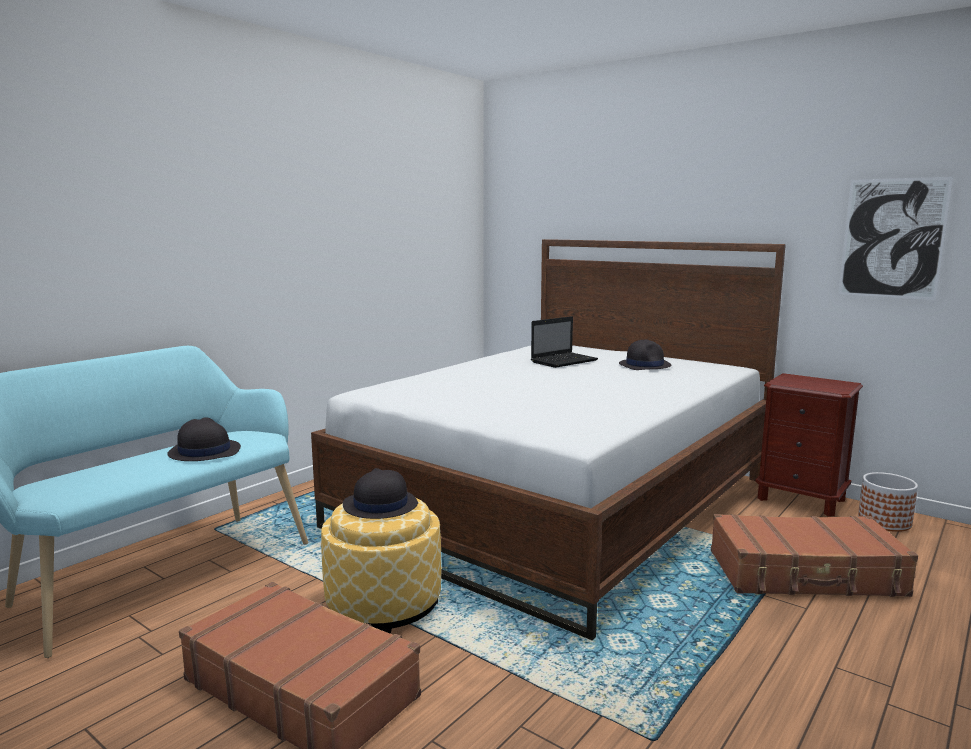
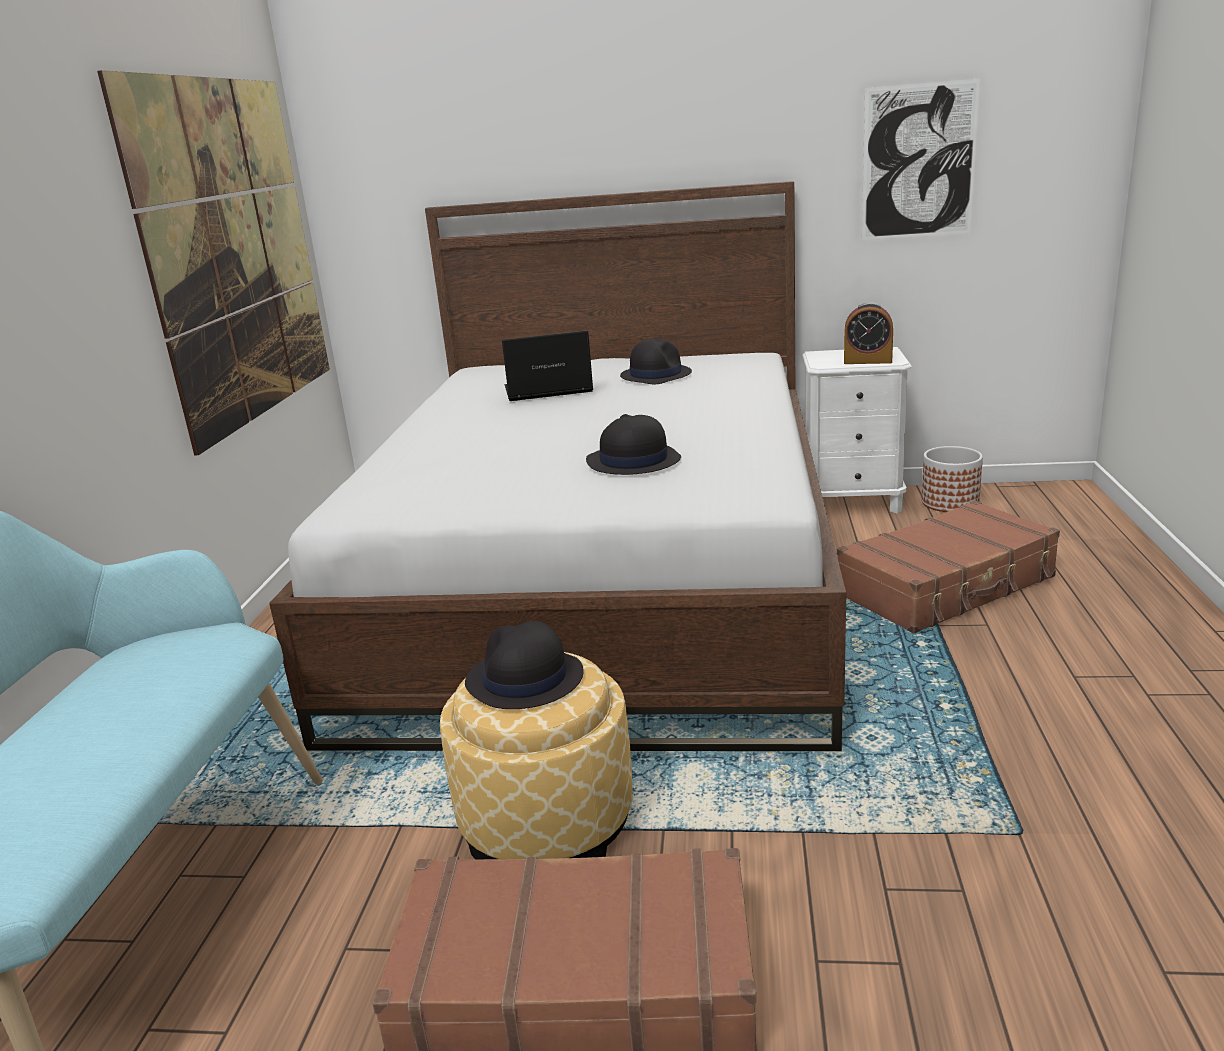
camera: 30 degrees left, 10 degrees up
(204, 451) = (151, 697): black hat -> black hat (633, 461)
(414, 250) = (236, 252): none -> picture
(564, 361) = (546, 391): laptop -> laptop turned 120 degrees counterclockwise
(801, 499) = (853, 502): brown nightstand -> white nightstand
(817, 386) = (867, 361): none -> alarm clock

